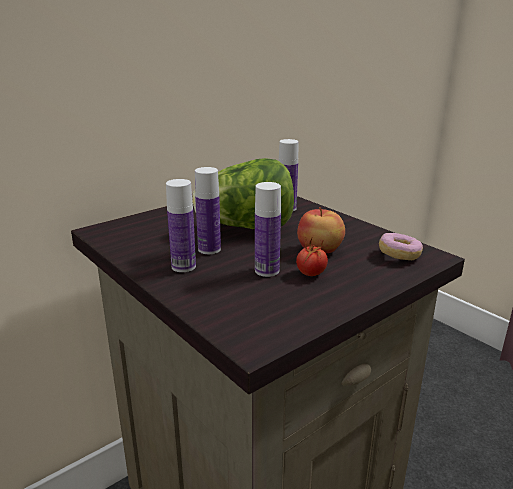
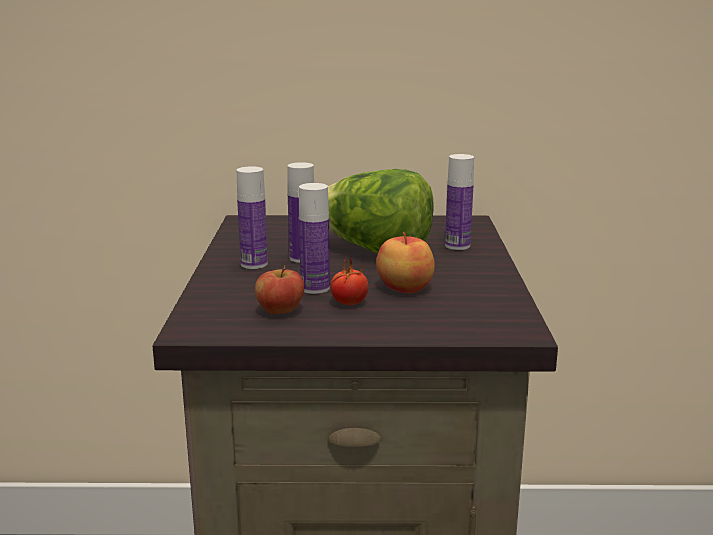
camera: 40 degrees right, 5 degrees down
(282, 299) = (280, 311): none -> apple
(399, 255) = (480, 318): donut -> none

